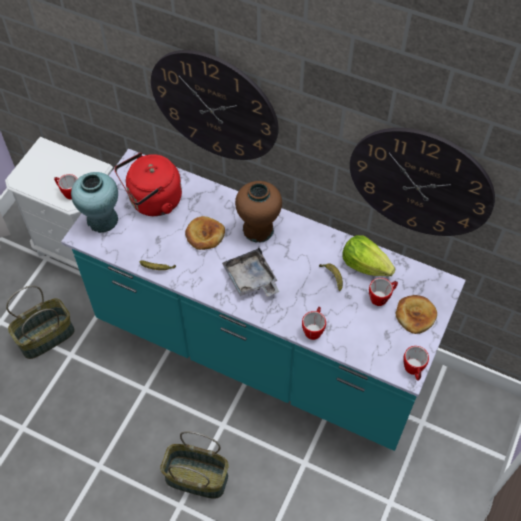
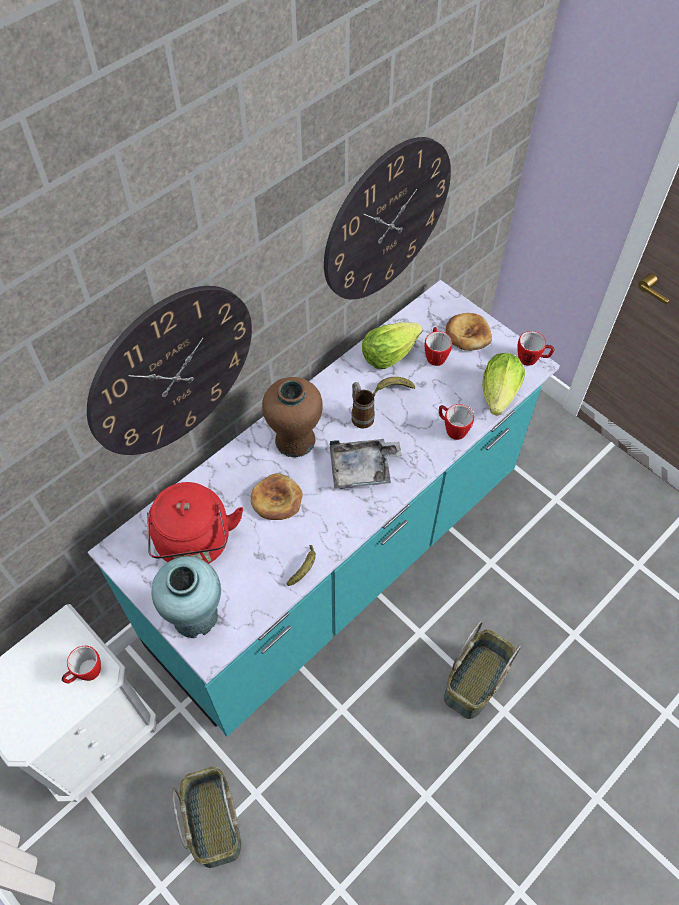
camera: 70 degrees left, 0 degrees up
(298, 263) = (360, 415): none -> mug
(364, 354) = (499, 394): none -> lettuce

